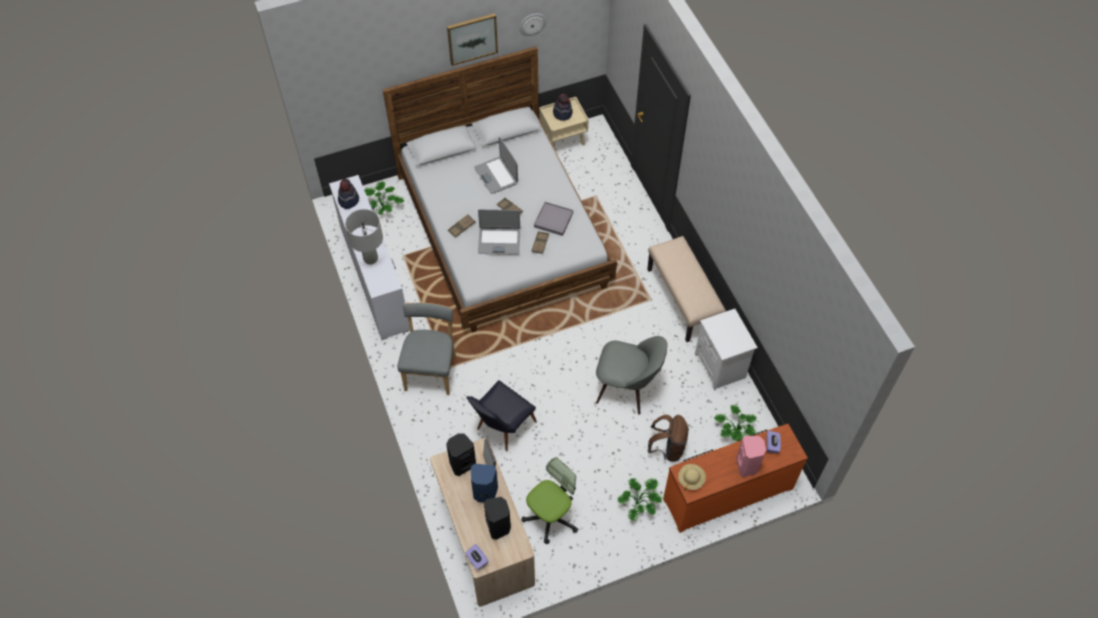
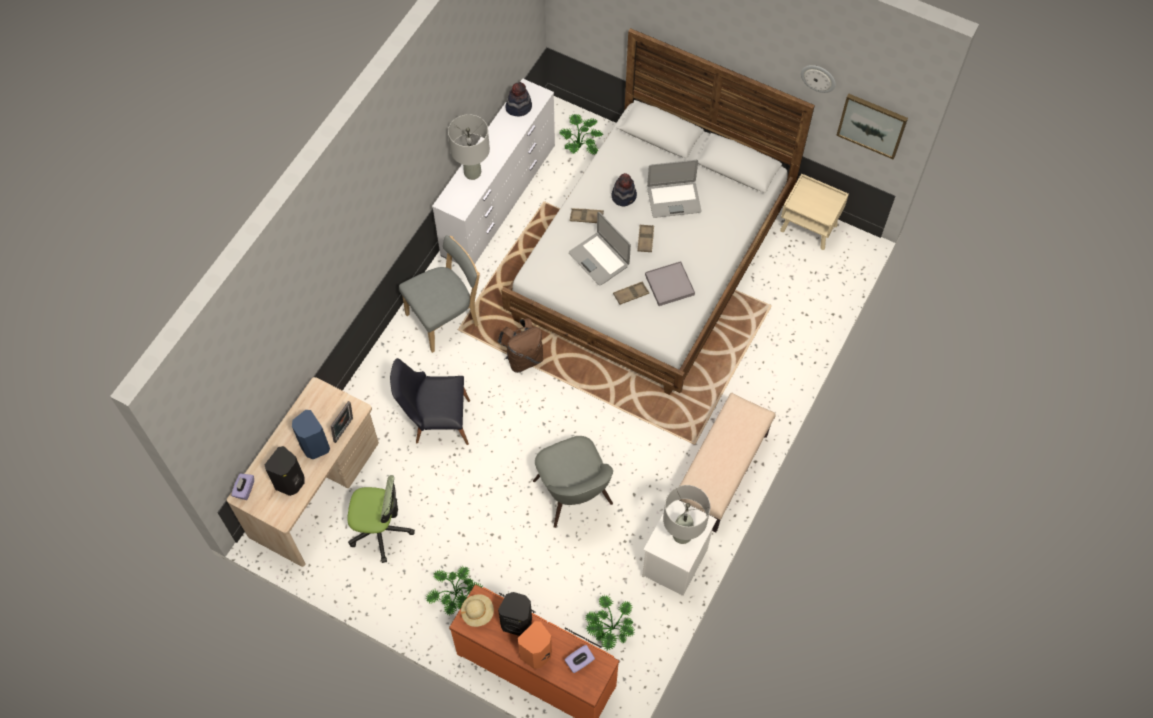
camera: 50 degrees right, 5 degrees up
(462, 463) = (328, 406): black speaker -> black speaker (517, 622)
(472, 38) = (744, 45): picture -> picture (872, 125)
(496, 175) = (674, 199): laptop -> laptop turned 120 degrees counterclockwise
(562, 113) = (816, 198): hat -> hat (624, 196)
(667, 448) = (538, 579): brown backpack -> brown backpack (523, 358)
(730, 333) = (682, 535): none -> grey table lamp
(747, 465) = (536, 654): pink speaker -> orange speaker

